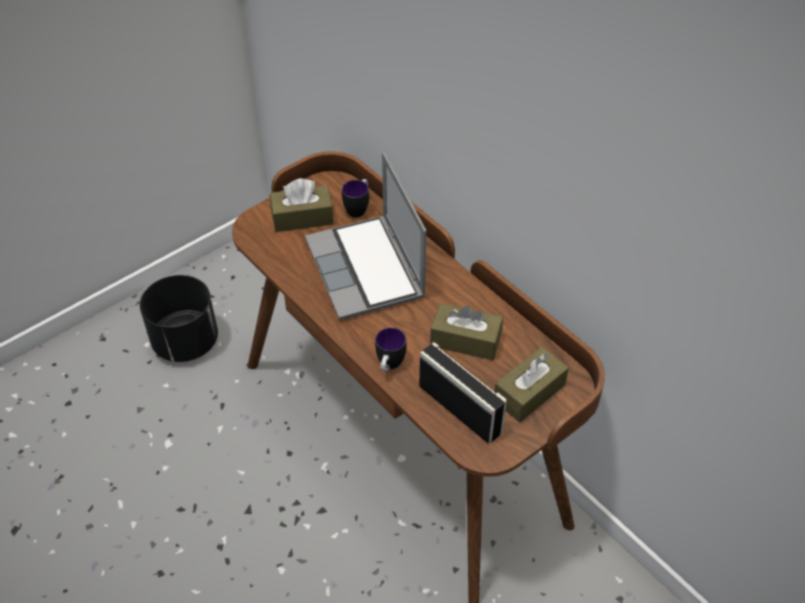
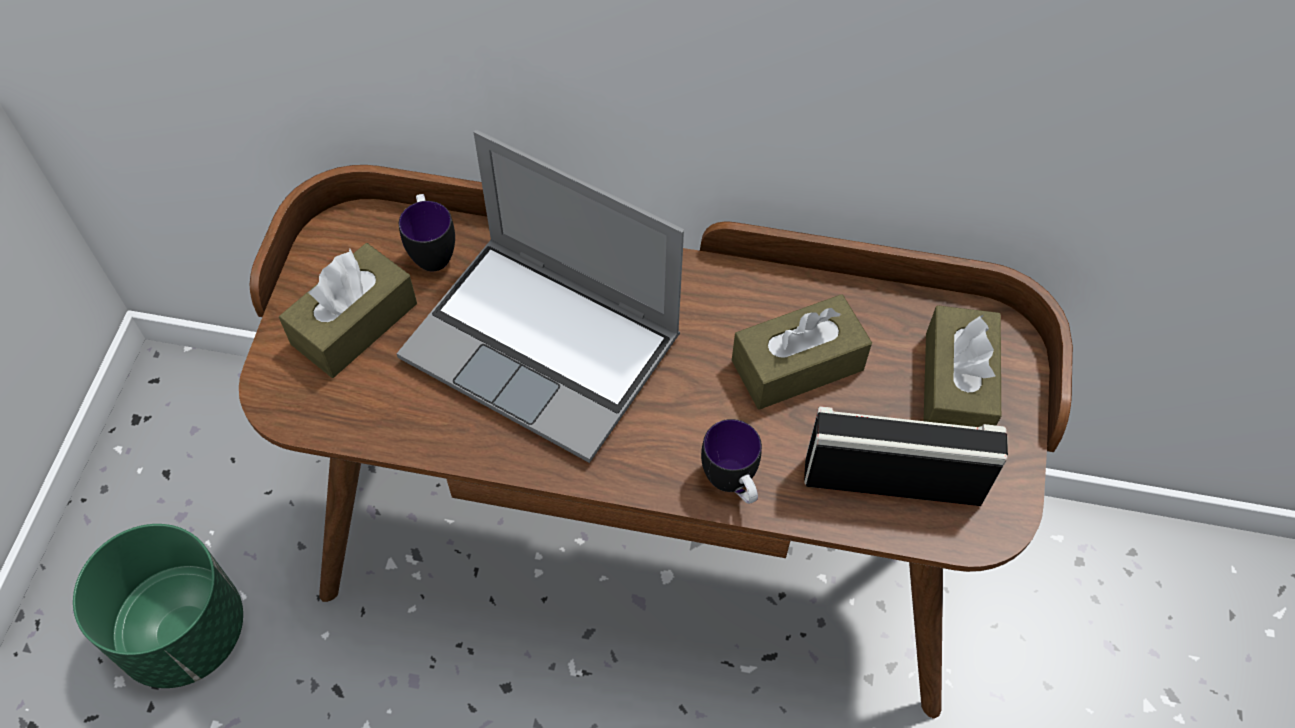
camera: 40 degrees left, 10 degrees up
(185, 342) = (183, 631): black planter -> green planter

